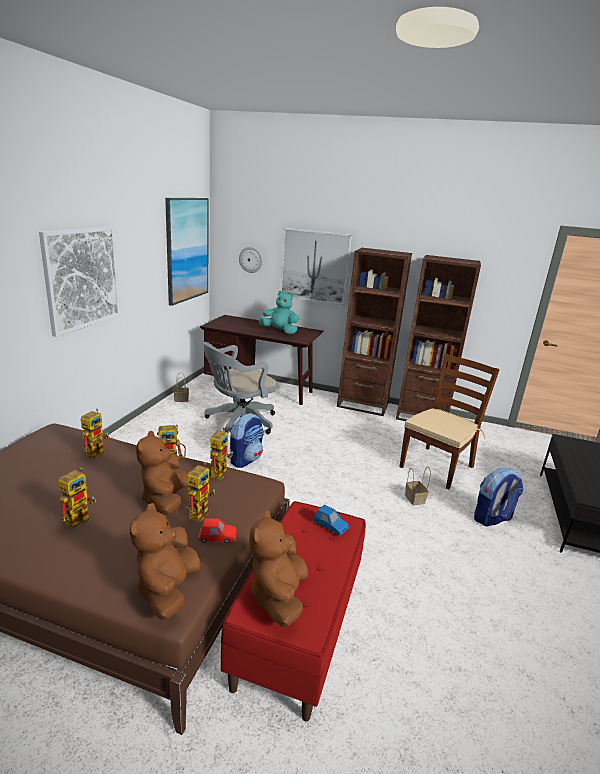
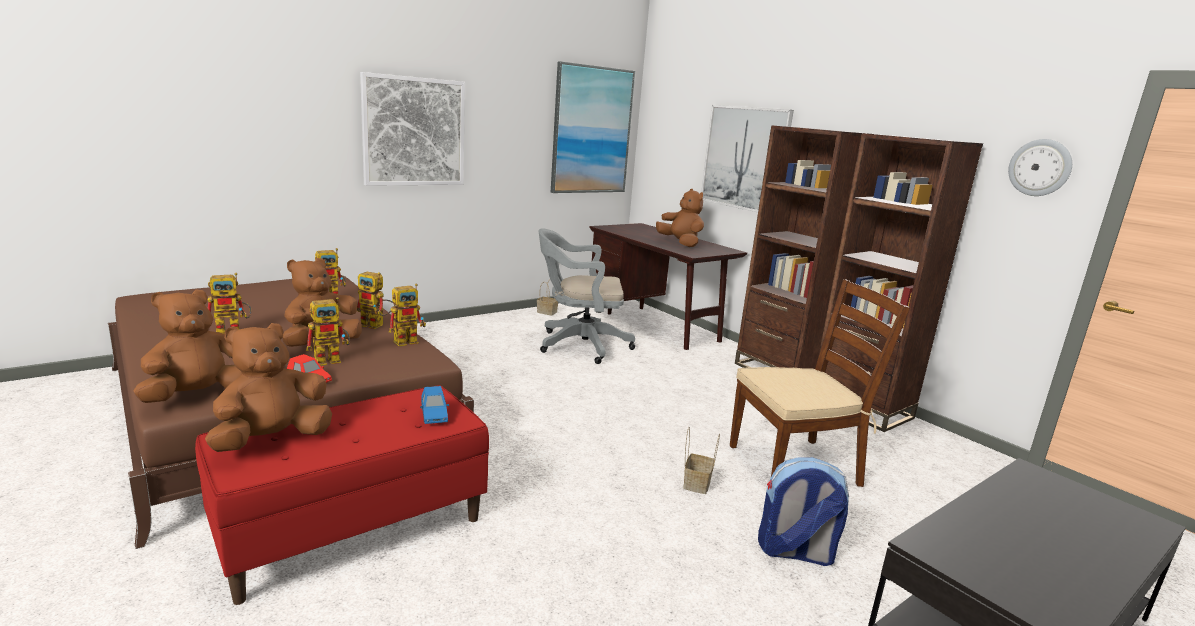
camera: 35 degrees right, 5 degrees down
(245, 459) = (534, 377): backpack -> none
(251, 259) = (675, 150): wall clock -> wall clock (1040, 167)
(279, 331) = (680, 243): turquoise plush toy -> brown plush toy

